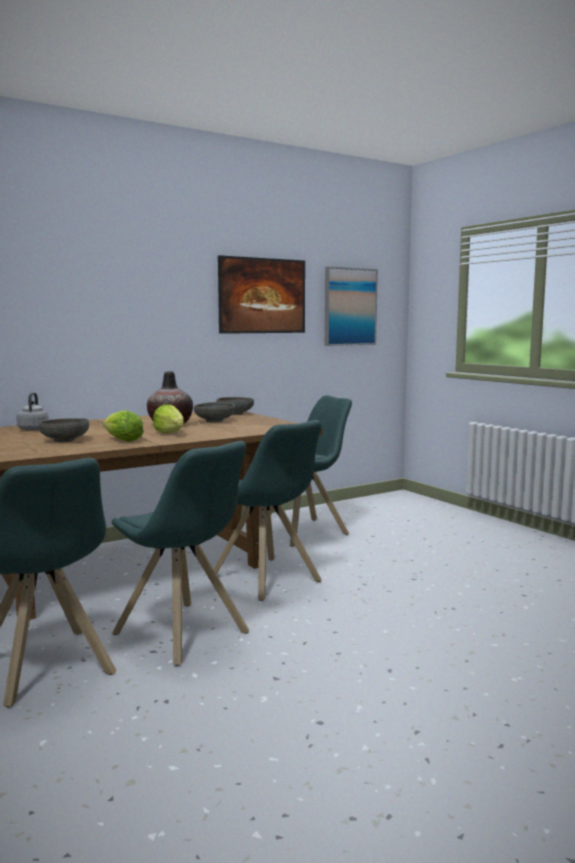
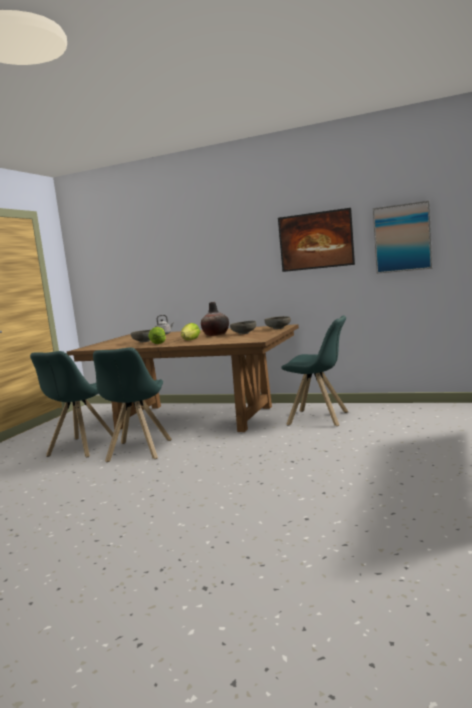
camera: 55 degrees right, 0 degrees up
(266, 578) = (228, 438): turquoise chair -> none

